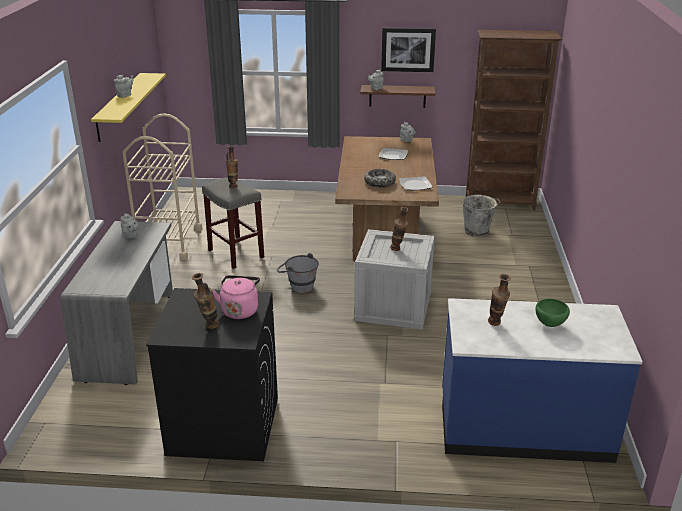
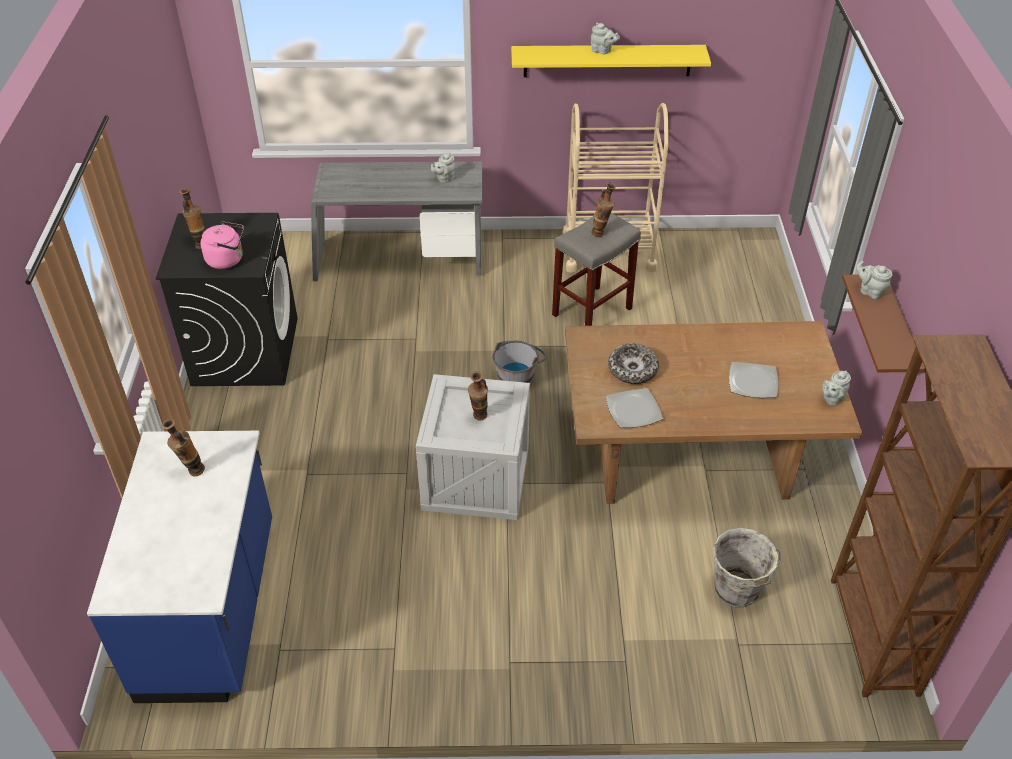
camera: 85 degrees right, 15 degrees up
(408, 49) = (929, 275): picture -> none
(549, 325) = (182, 525): green bowl -> none

